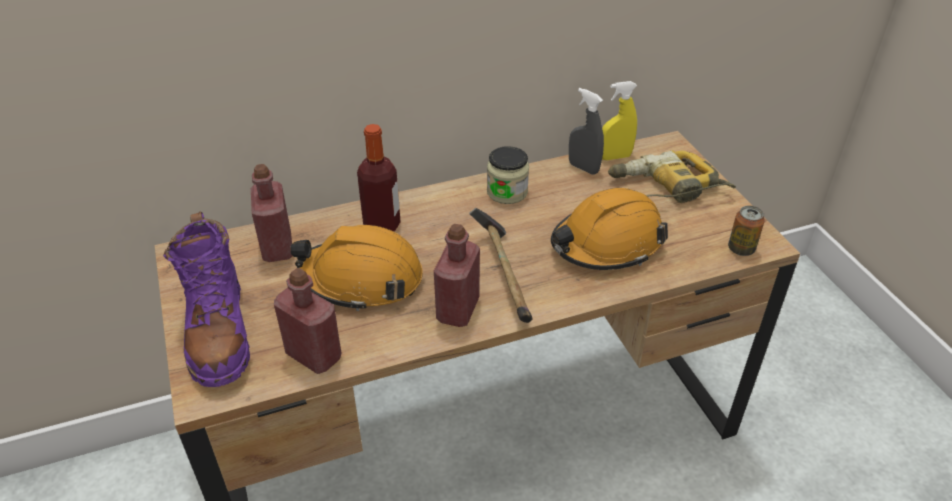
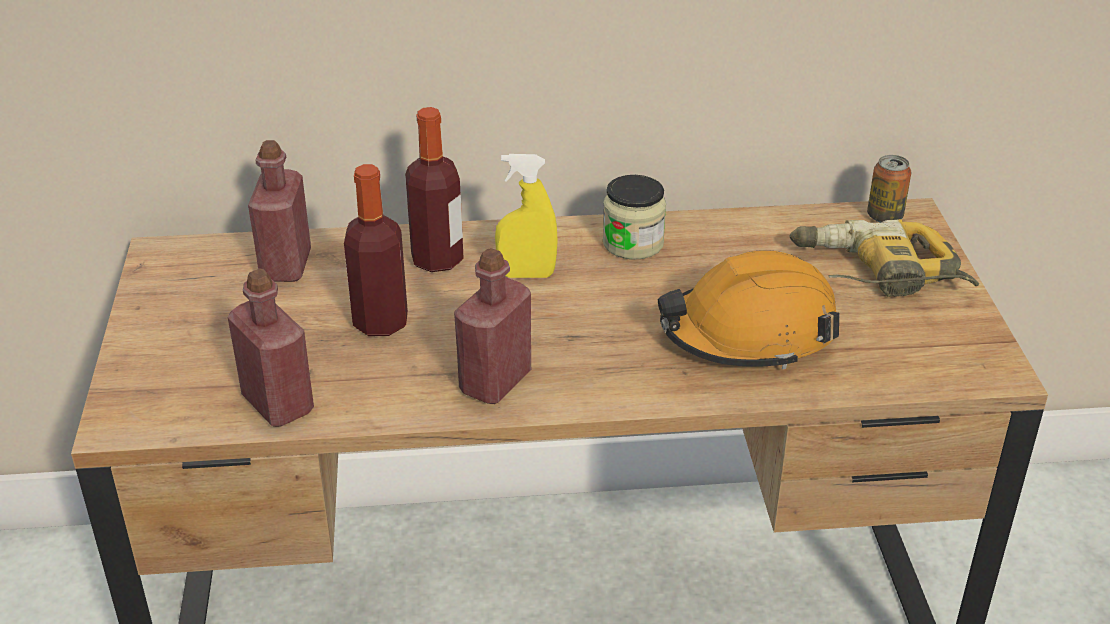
camera: 15 degrees right, 5 degrees down
(218, 332) = (169, 354): purple boot -> none
(361, 279) = (380, 322): orange hard hat -> bottle
(504, 276) = (580, 351): hammer -> none
(583, 168) = (761, 228): grey spray bottle -> none
(615, 157) = (816, 220): yellow spray bottle -> yellow spray bottle (526, 274)
(741, 249) = (954, 373): can -> can (884, 216)

